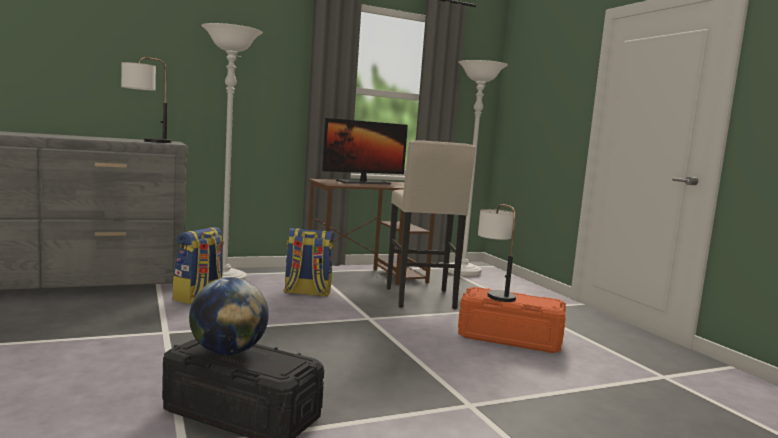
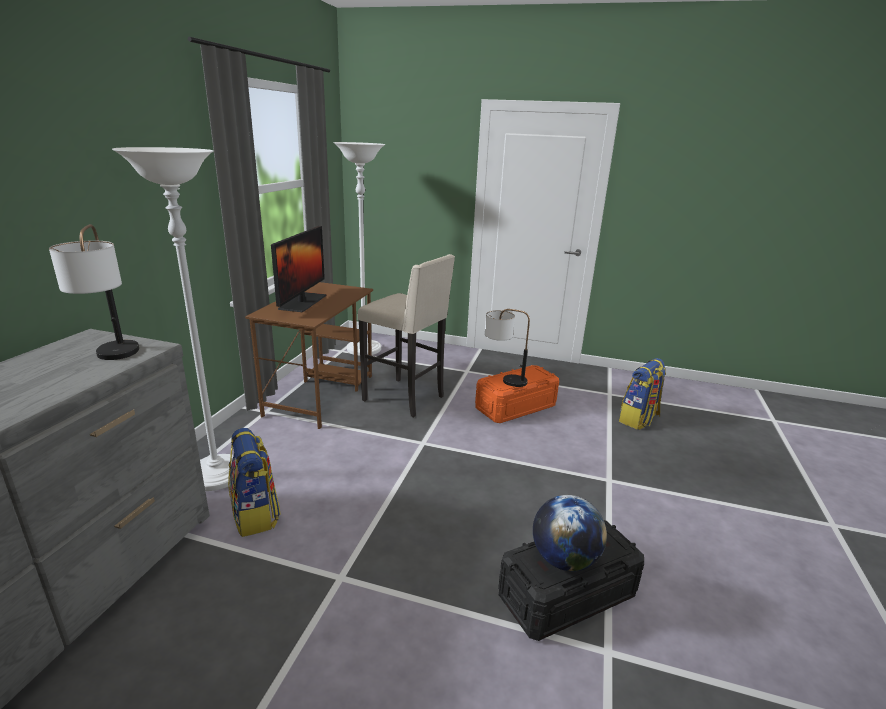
camera: 50 degrees left, 15 degrees up
(307, 293) = (323, 443): backpack -> backpack (639, 420)

